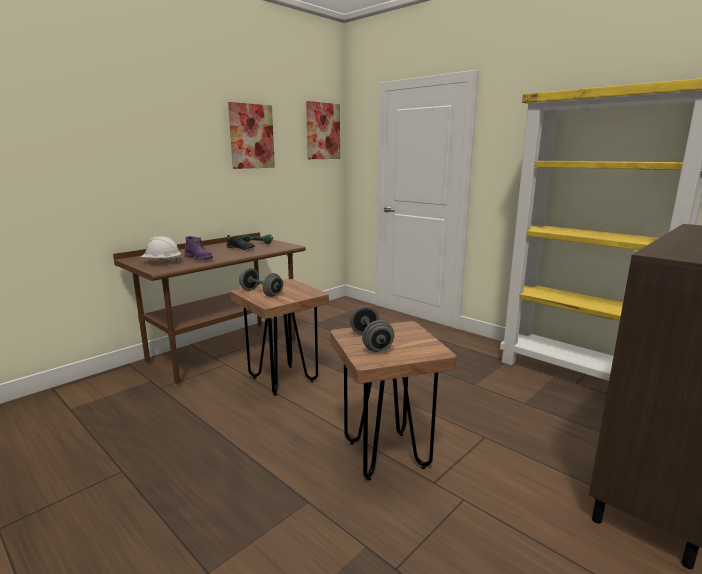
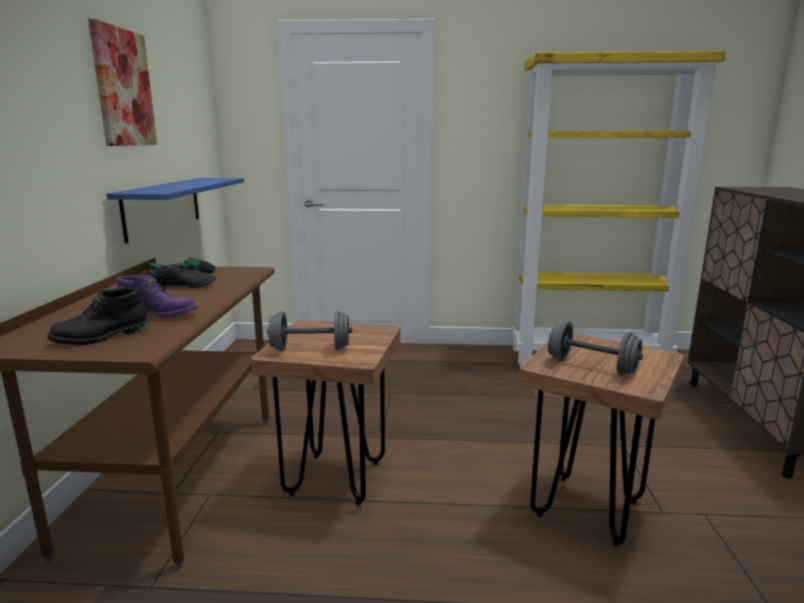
camera: 40 degrees left, 0 degrees up
(162, 262) = (101, 337): white hard hat -> black boot
(278, 204) = (163, 207): none -> blue shelf
(322, 131) = (195, 88): picture -> none

